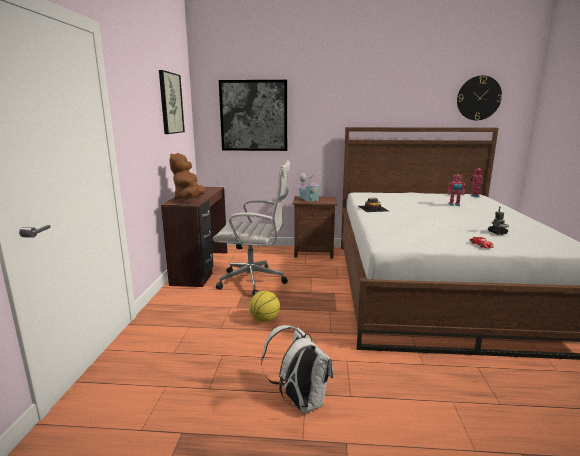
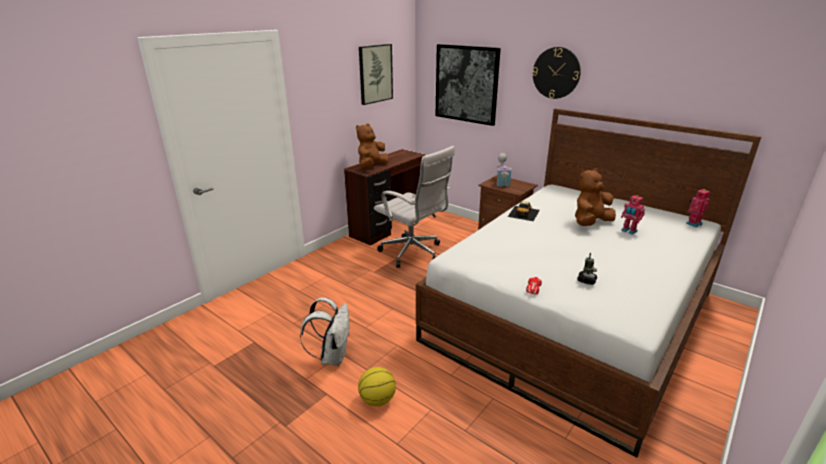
camera: 35 degrees right, 10 degrees up
(264, 320) = (380, 289): basketball -> basketball (377, 400)
(424, 205) = (590, 223): none -> brown plush toy
(478, 98) = (740, 90): wall clock -> wall clock (556, 73)

